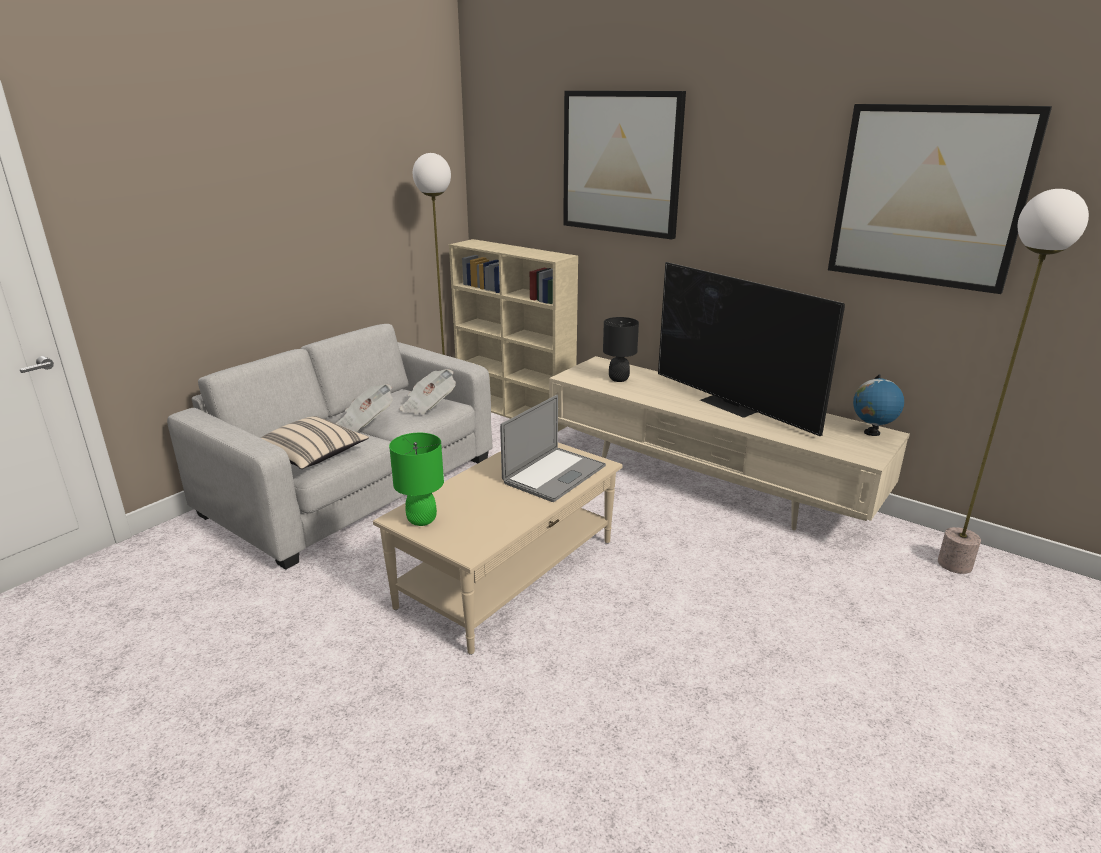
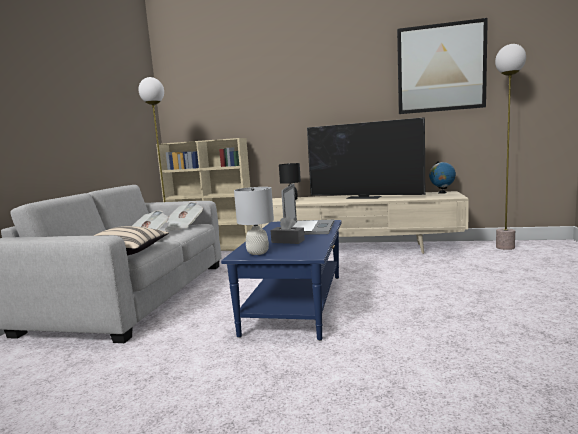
camera: 25 degrees left, 15 degrees down
(423, 521) = (259, 253): green table lamp -> grey table lamp
(485, 503) = (288, 241): none -> grey tissue box
(509, 572) = (296, 302): beige coffee table -> blue coffee table
(621, 163) = (267, 80): picture -> none

